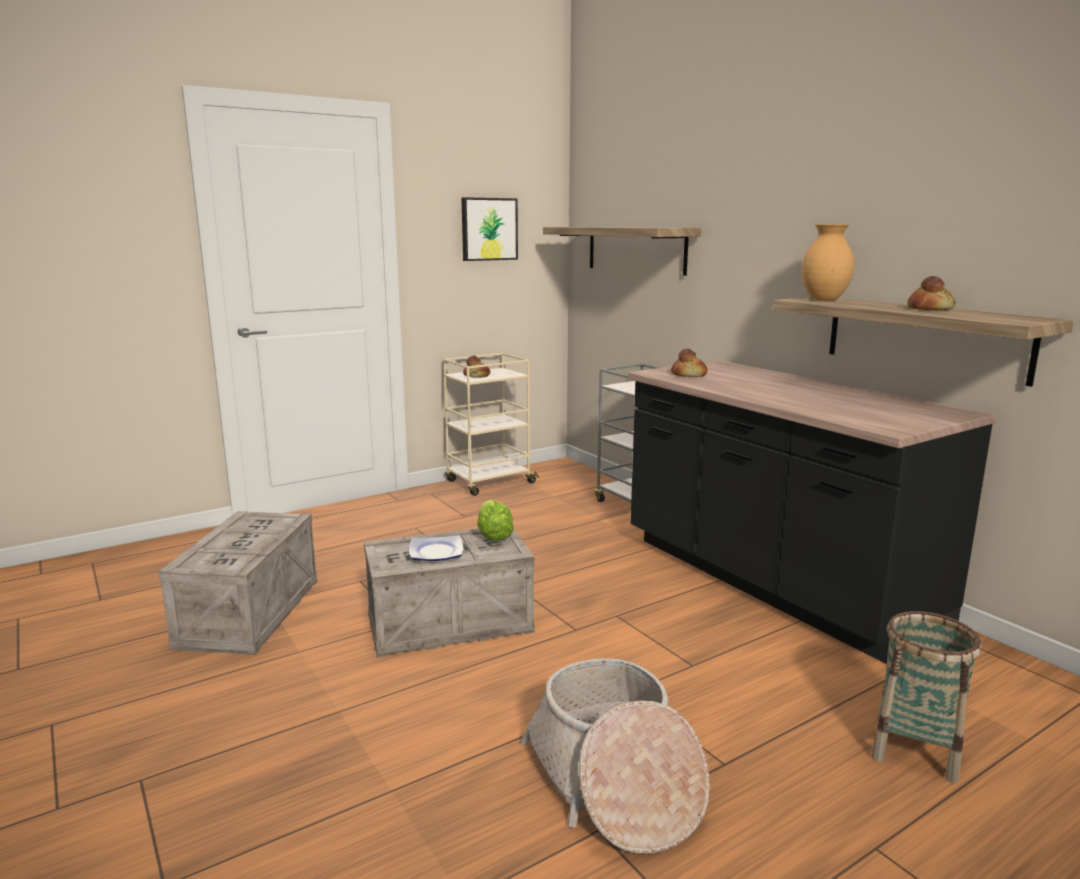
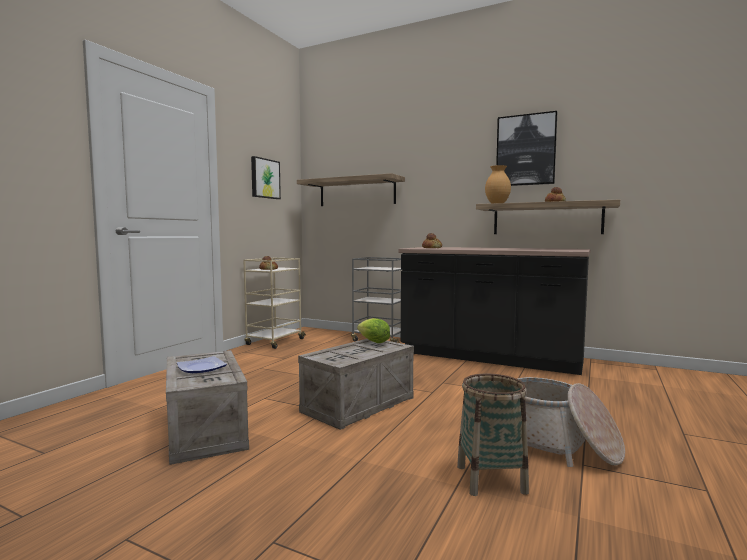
camera: 30 degrees left, 10 degrees down
(435, 552) = (354, 352): plate -> plate (200, 368)
(900, 188) = (526, 150): none -> picture
(915, 749) = (638, 399): basket -> basket (491, 479)

